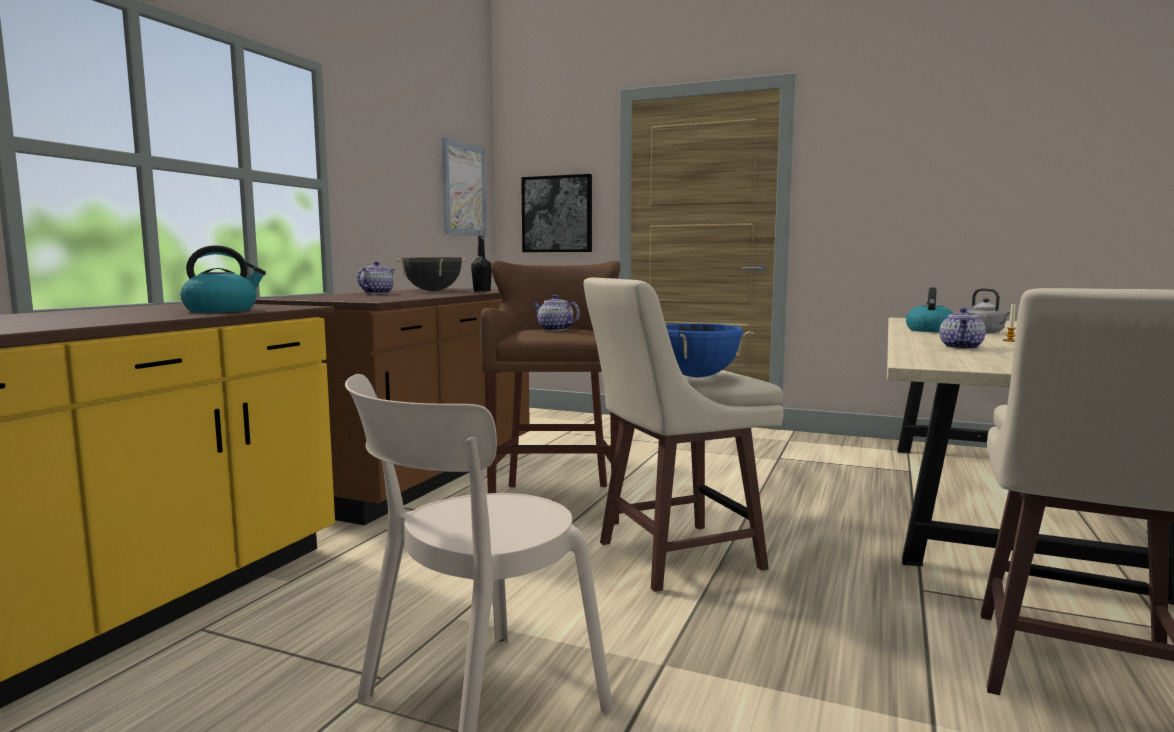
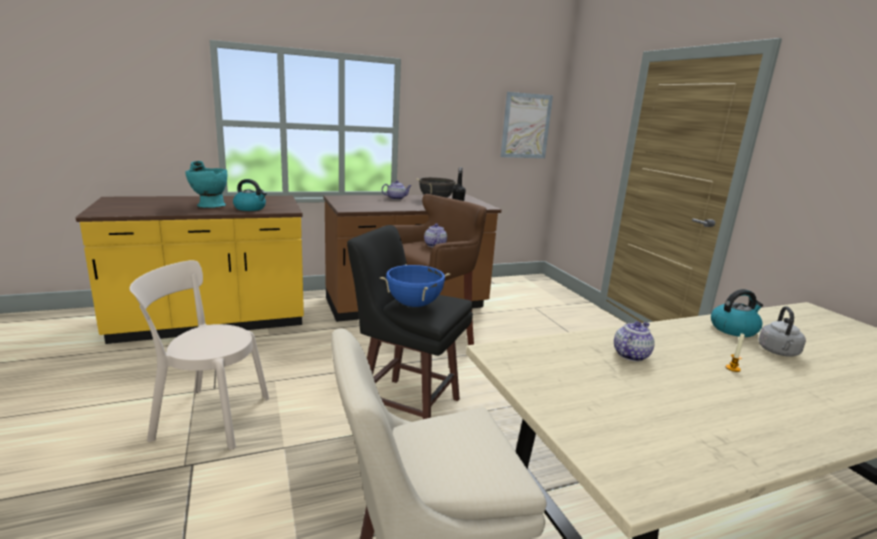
camera: 45 degrees right, 10 degrees up
(115, 316) = (208, 206): none -> turquoise vase
(557, 214) = (591, 148): picture -> none
(674, 556) = (406, 406): beige stool -> black stool
(961, 347) = (630, 355): teapot -> teapot turned 150 degrees clockwise

